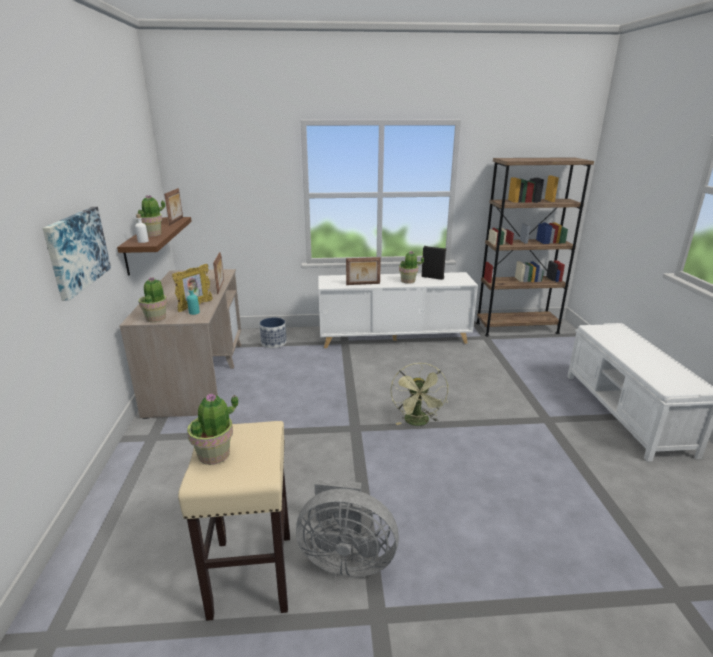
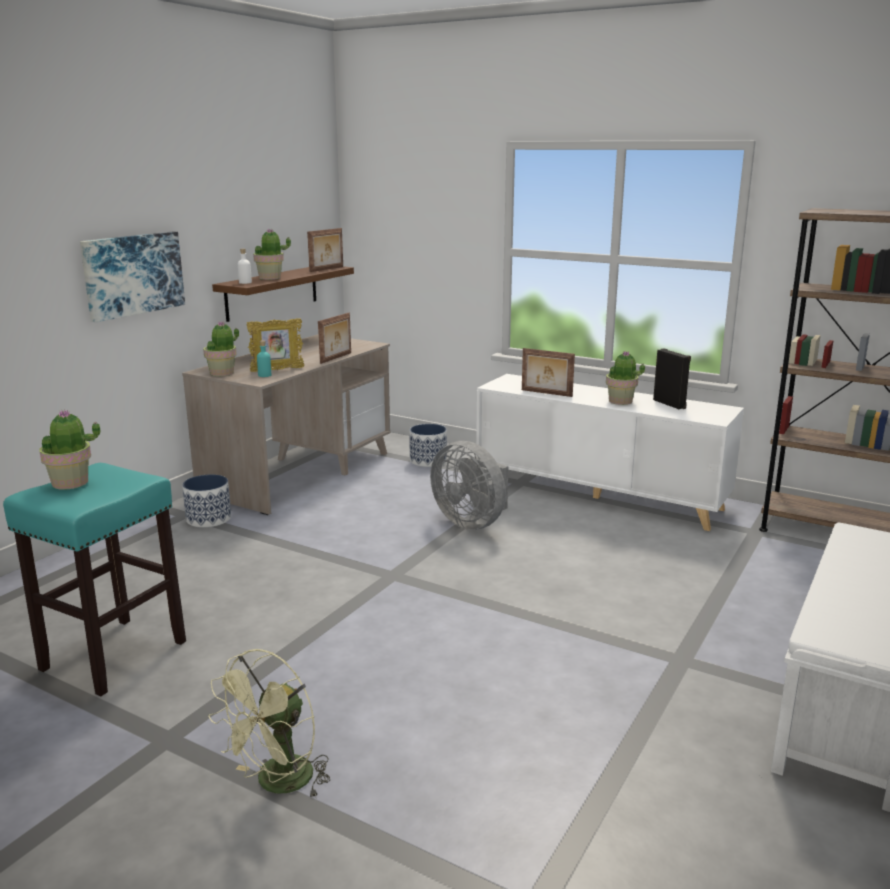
camera: 35 degrees right, 5 degrees down
(177, 433) = (209, 519): none -> planter
(252, 575) = (113, 656): beige stool -> turquoise stool
(345, 558) = (206, 683): grey fan -> grey fan (472, 522)
(418, 422) = (479, 596): green fan -> green fan (277, 784)

